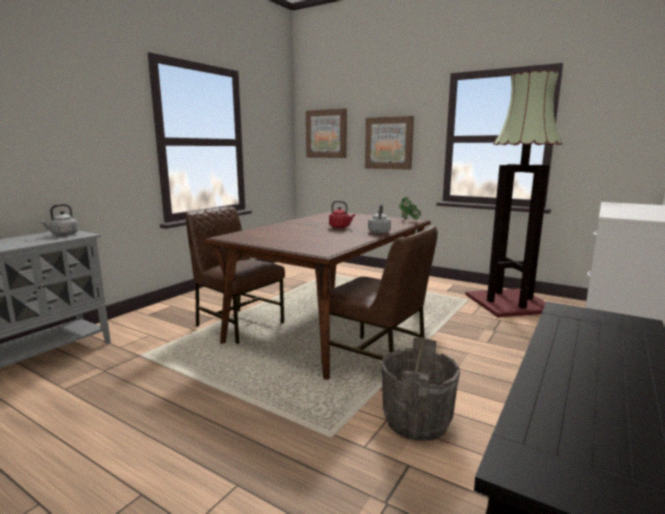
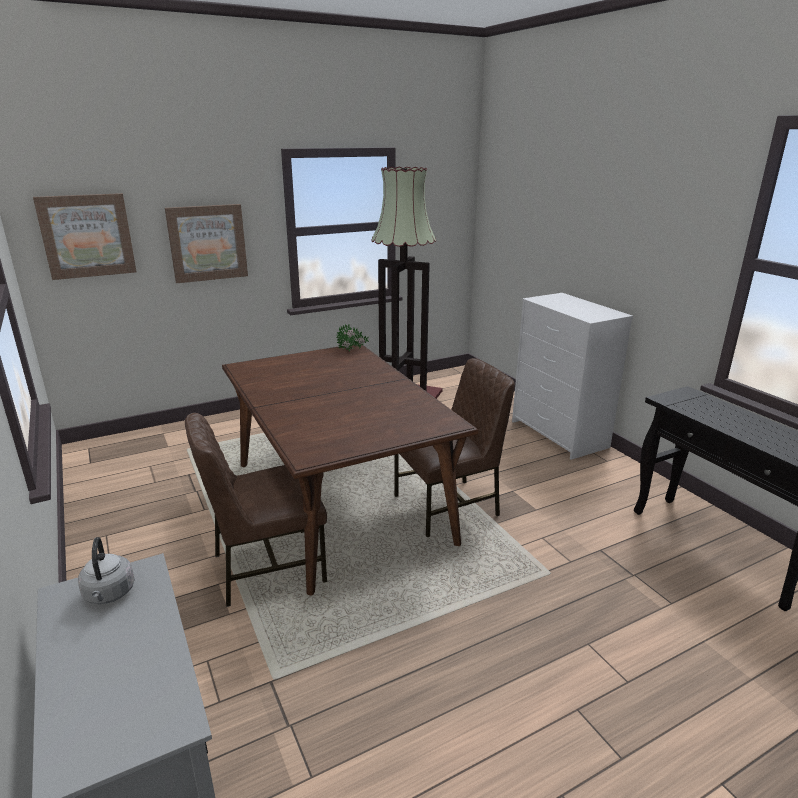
camera: 60 degrees left, 10 degrees up
(340, 227) = (341, 386): red kettle -> none
(379, 232) = (390, 378): grey kettle -> none
(417, 420) = (551, 524): grey bucket -> none

